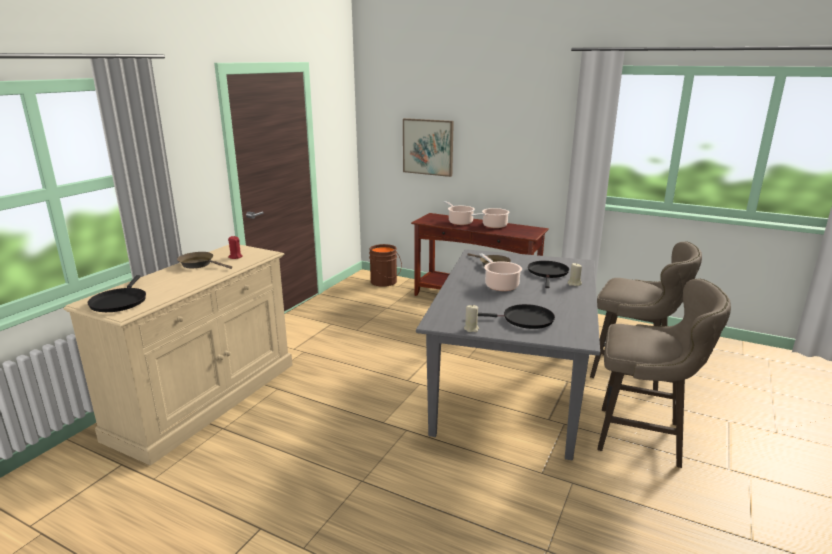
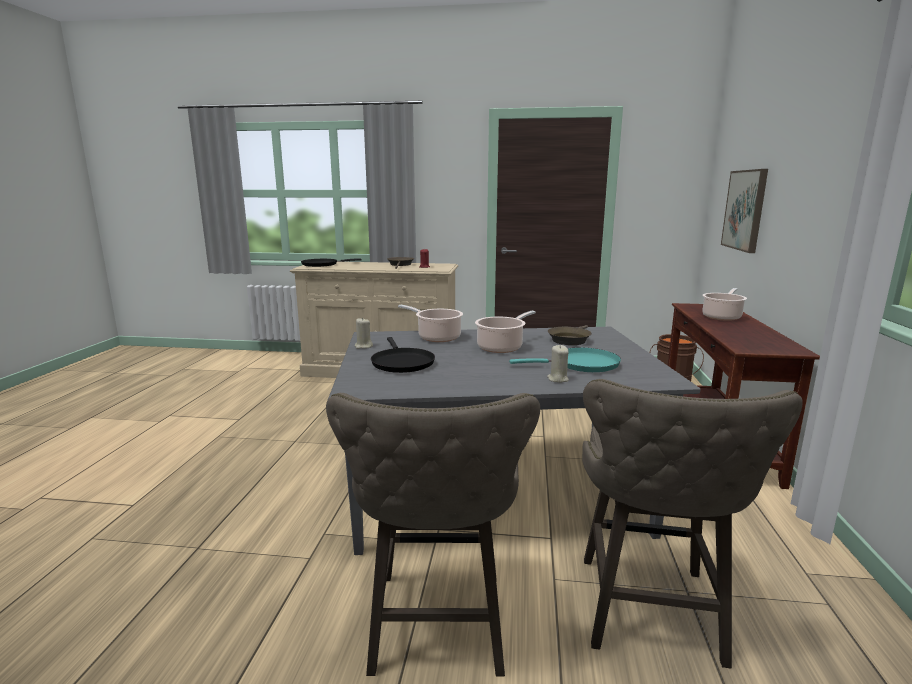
camera: 70 degrees right, 5 degrees down
(493, 226) = (746, 330): cooking pot -> cooking pot (436, 337)
(548, 273) = (581, 364): black frying pan -> turquoise frying pan

